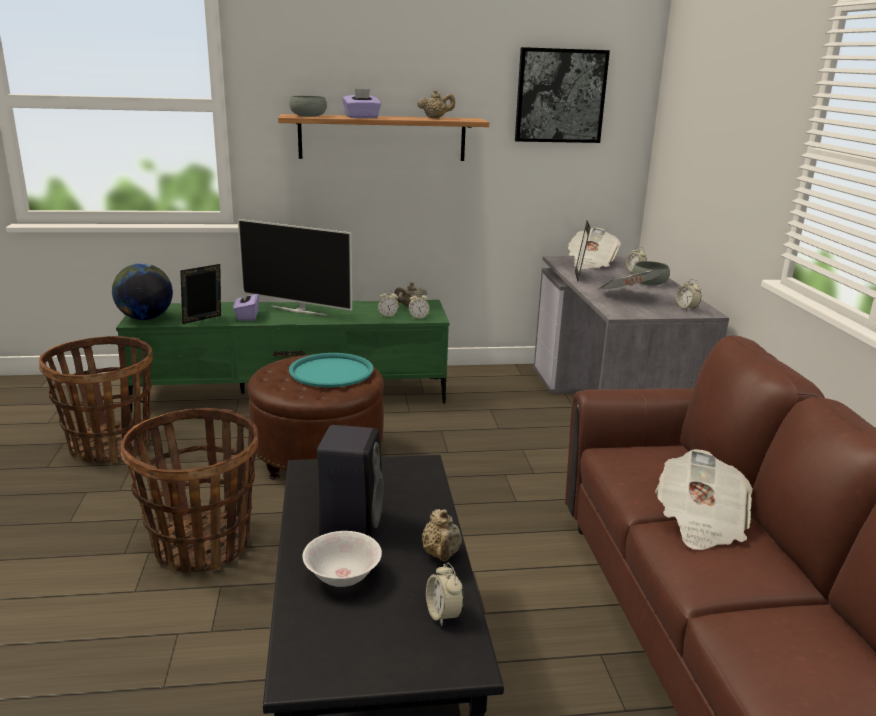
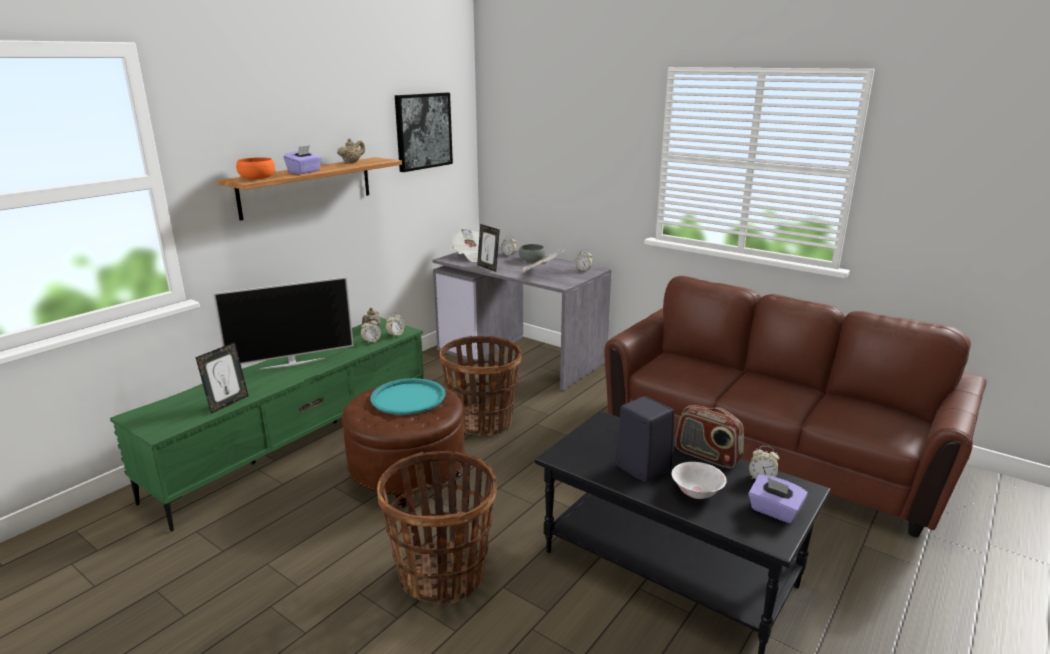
camera: 45 degrees left, 0 degrees up
(110, 446) = (214, 564): basket -> basket (482, 422)
(145, 318) = (162, 425): globe -> none
(203, 320) = (227, 403): picture frame -> picture frame turned 150 degrees counterclockwise
(247, 316) = (259, 385): purple tissue box -> purple tissue box (774, 511)
(308, 116) = (257, 178): grey bowl -> orange bowl
(441, 555) = (707, 456): beige teapot -> radio
(699, 522) = (745, 384): newspaper -> none

